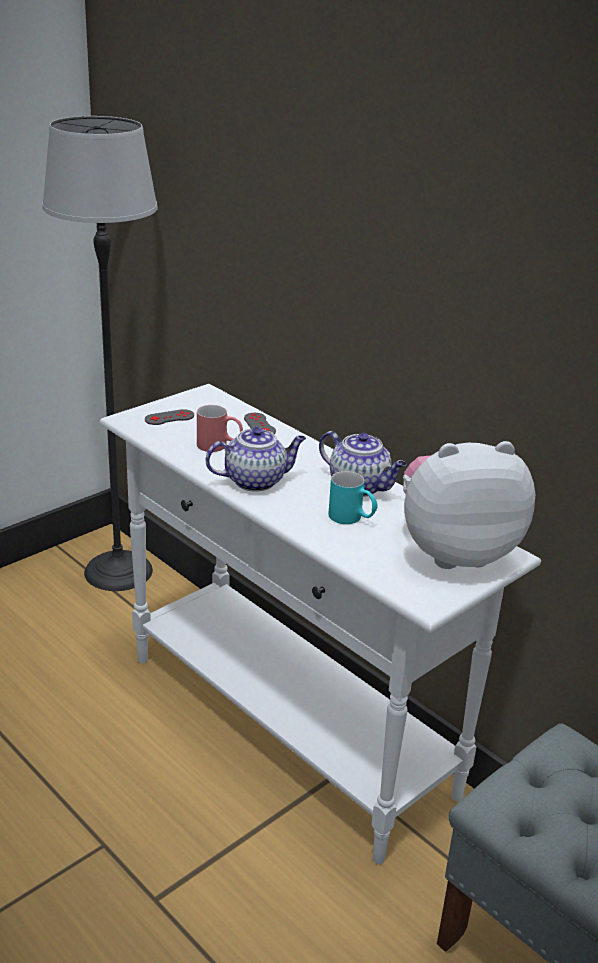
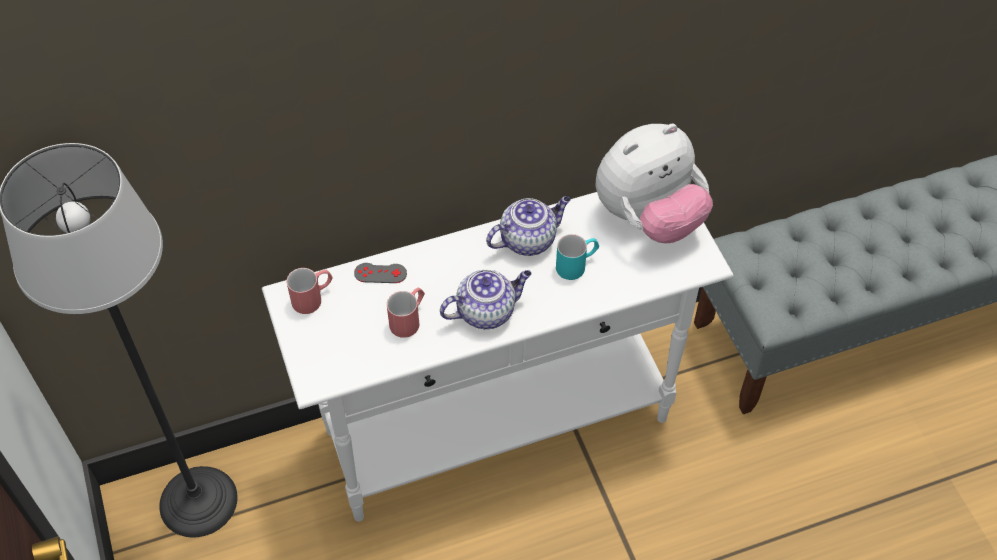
camera: 65 degrees left, 25 degrees up
(169, 417) = (329, 343): grey game controller -> none
(212, 403) = (313, 298): none -> red mug
(256, 481) = (487, 311): teapot -> teapot turned 60 degrees clockwise
(454, 551) = (649, 218): plush toy -> plush toy turned 135 degrees counterclockwise

